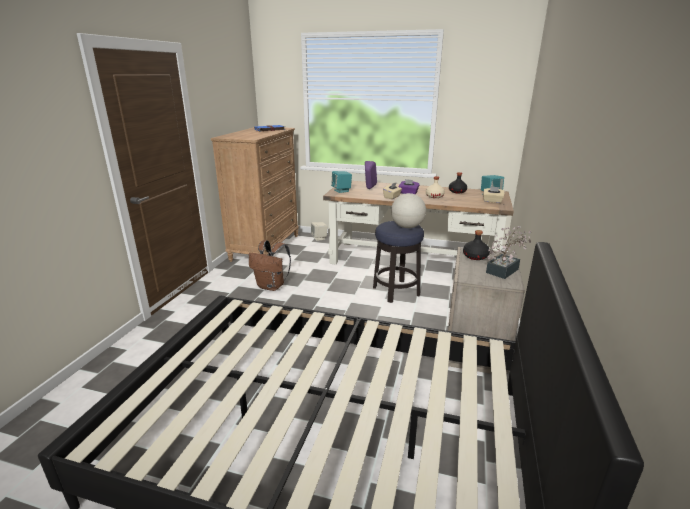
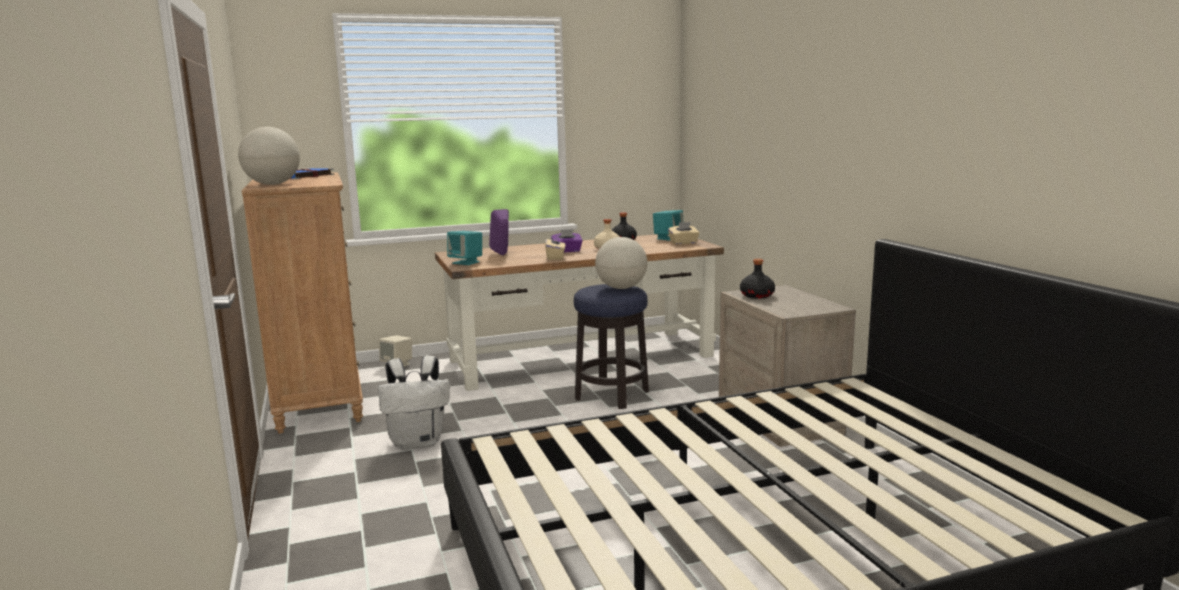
camera: 35 degrees left, 10 degrees down
(235, 135) = (272, 184): none -> globe
(272, 286) = (418, 442): brown backpack -> white backpack
(504, 269) = (806, 299): potted plant -> none

